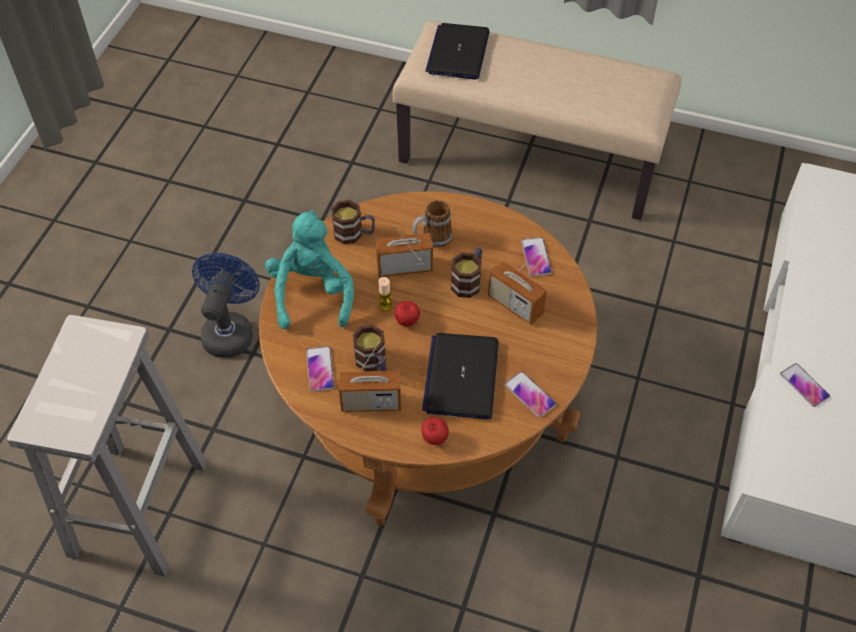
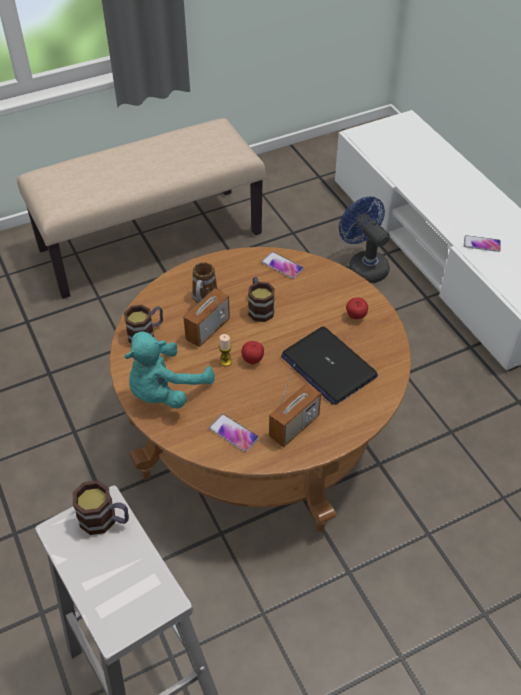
camera: 45 degrees left, 5 degrees down
(230, 330) = (66, 496): blue fan -> blue fan (364, 266)
(312, 294) = (165, 391): turquoise plush toy -> turquoise plush toy turned 90 degrees counterclockwise
(373, 364) = (264, 402): mug -> mug (105, 520)
(434, 439) = (360, 415): apple -> apple (356, 317)
(458, 52) = (71, 181): laptop -> none
(515, 305) = (305, 301): radio -> none
(530, 395) = (380, 345): phone -> none

